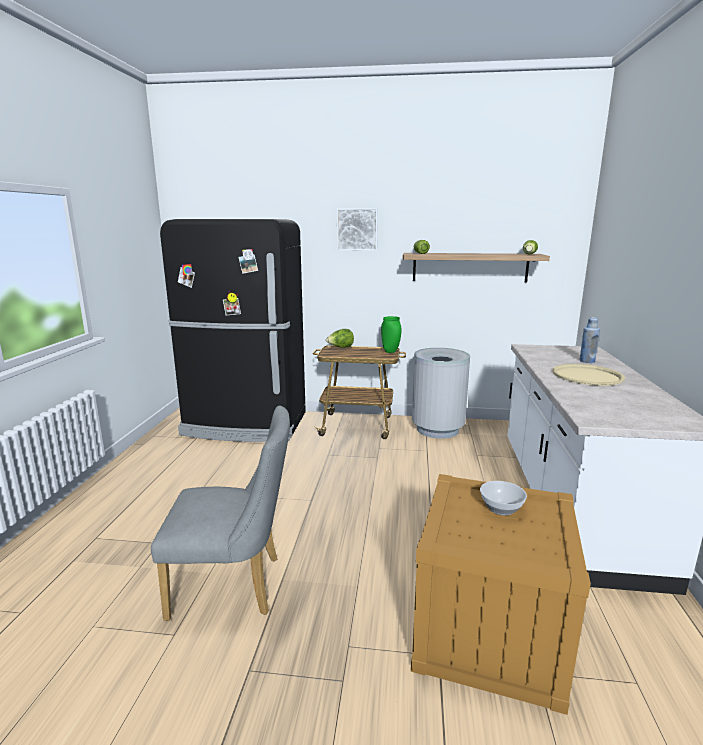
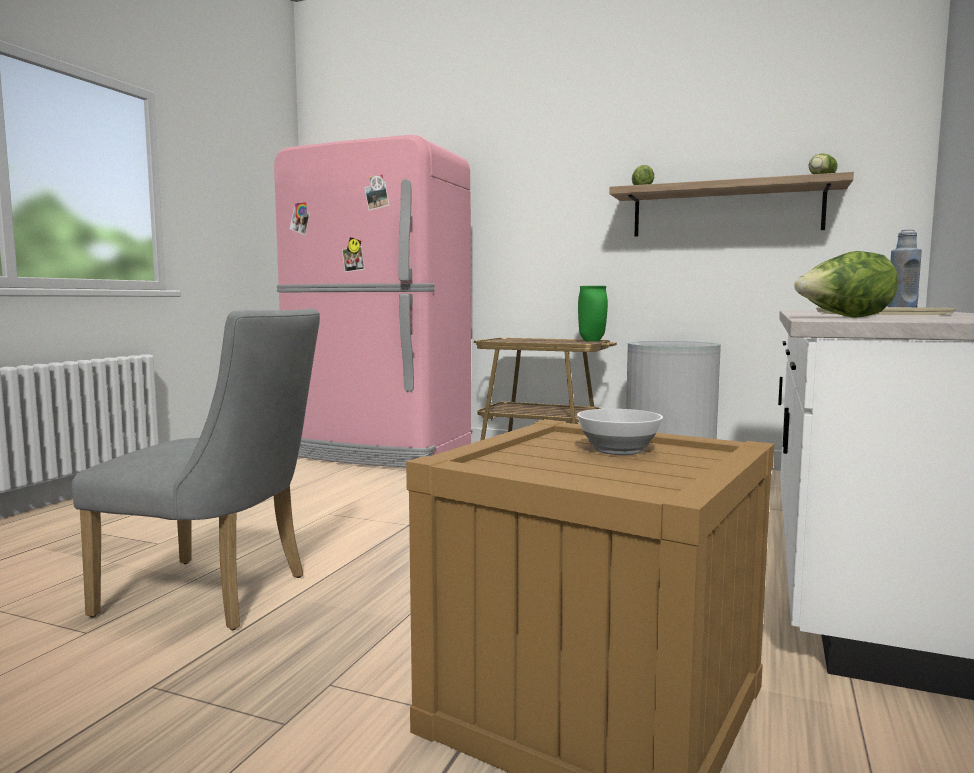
camera: 15 degrees right, 10 degrees down
(246, 425) = (377, 451): black fridge -> pink fridge
(340, 348) = (519, 338): lettuce -> lettuce (844, 317)
(357, 229) = (552, 164): picture -> none

